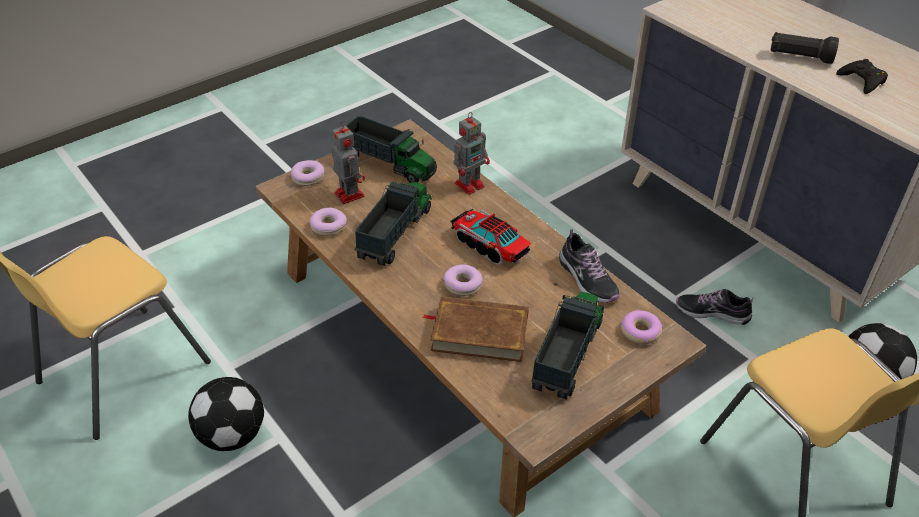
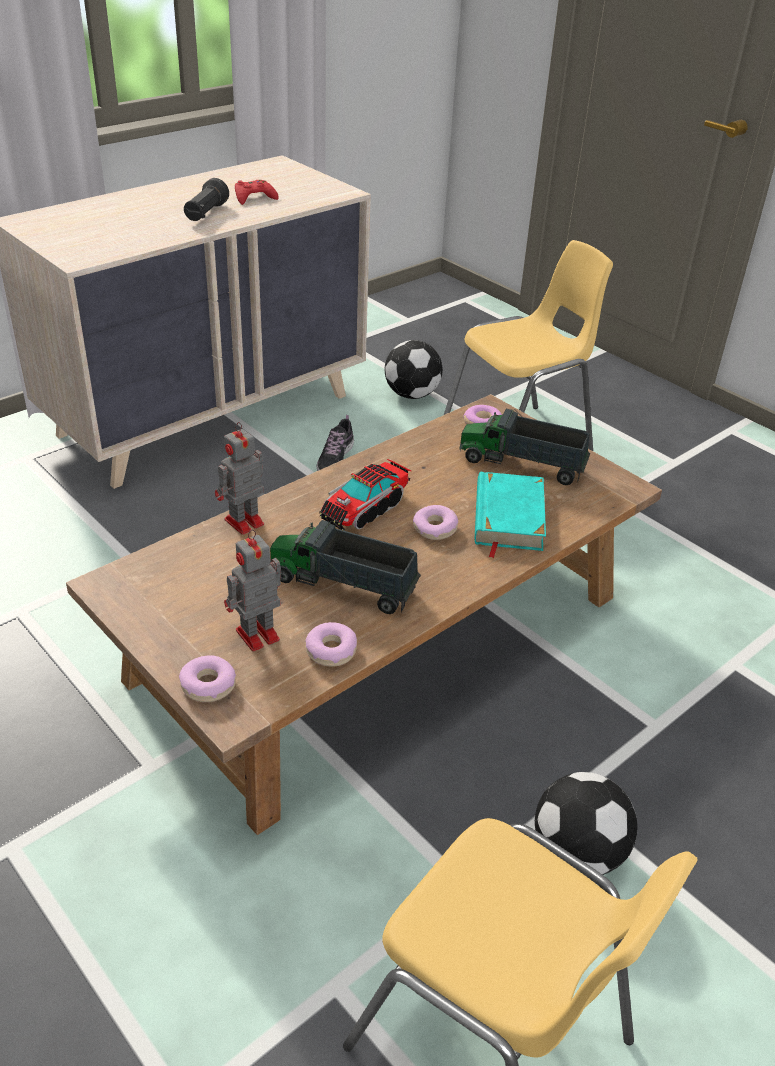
camera: 95 degrees left, 5 degrees down
(389, 164) = (184, 597): toy truck -> none
(470, 184) = (242, 522): toy robot -> toy robot turned 90 degrees counterclockwise
(479, 333) = (507, 517): brown book -> turquoise book
(587, 279) = (414, 447): shoe -> none
(862, 80) = (254, 197): black game controller -> red game controller

